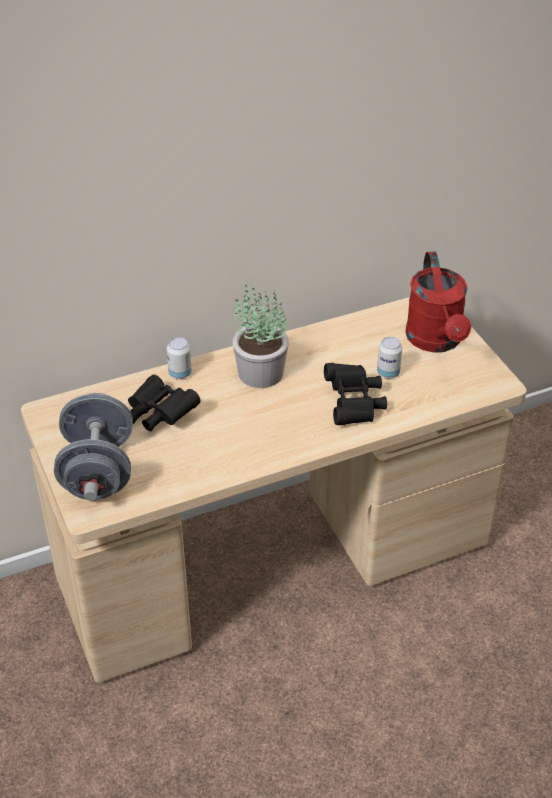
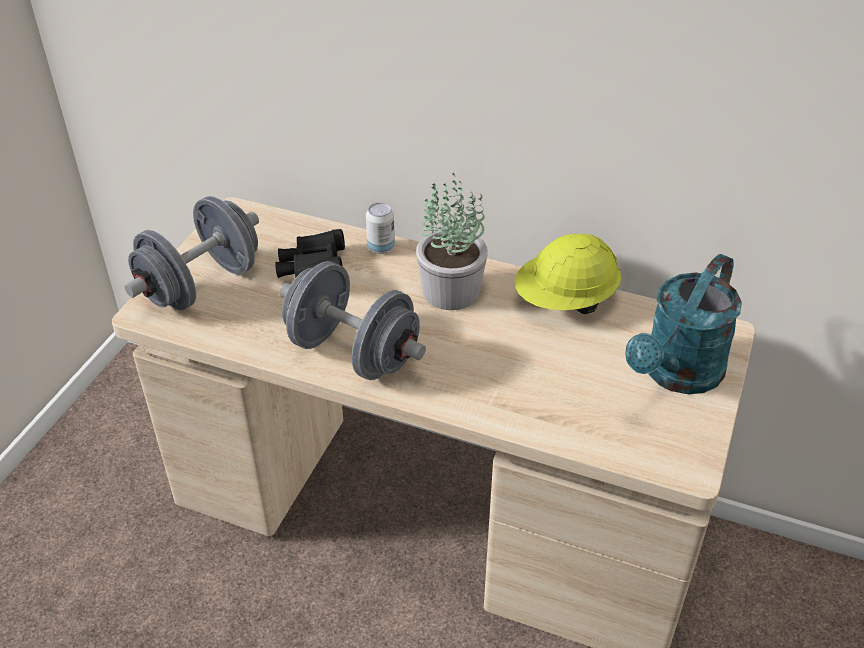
camera: 45 degrees right, 0 degrees up
(257, 445) = (353, 353): none -> grey dumbbell
(331, 338) = (565, 301): none -> yellow hard hat
(354, 404) = (497, 379): black binoculars -> none
(388, 373) = (576, 372): can -> none
(436, 341) = (676, 375): red watering can -> turquoise watering can

